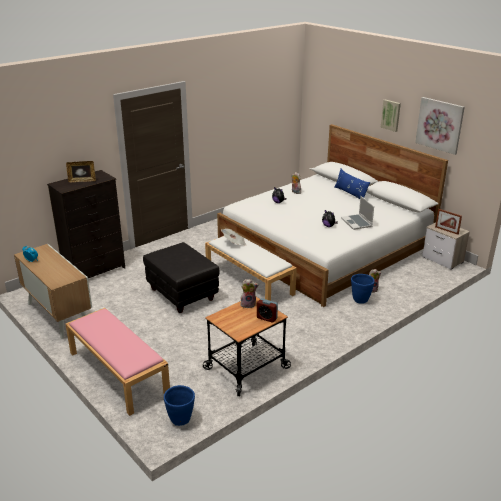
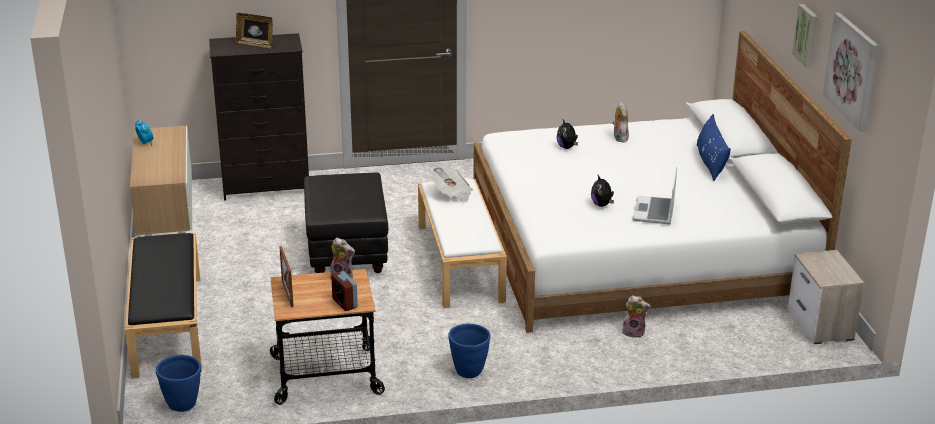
camera: 30 degrees right, 0 degrees up
(117, 372) = (167, 324): pink bench -> black bench
(360, 300) = (596, 341): blue planter -> blue planter (469, 371)
(446, 230) = (822, 269): picture frame -> picture frame (287, 294)

